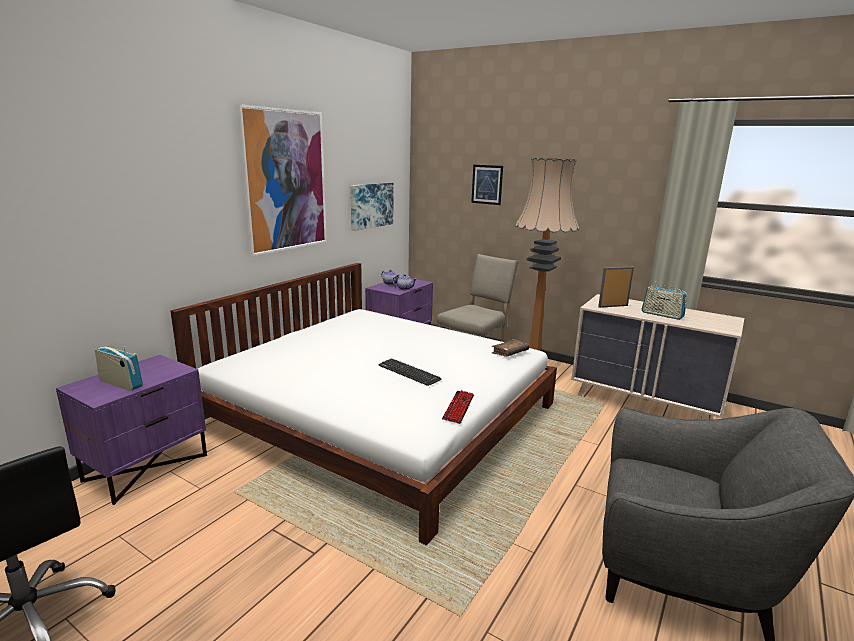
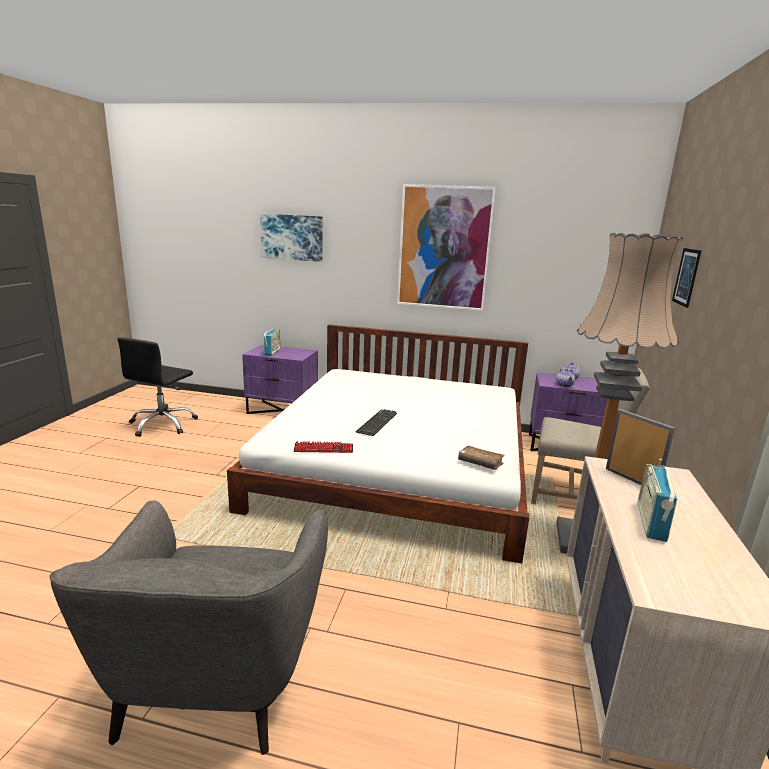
camera: 70 degrees right, 0 degrees up
(371, 205) = (564, 286): picture -> picture (292, 237)

